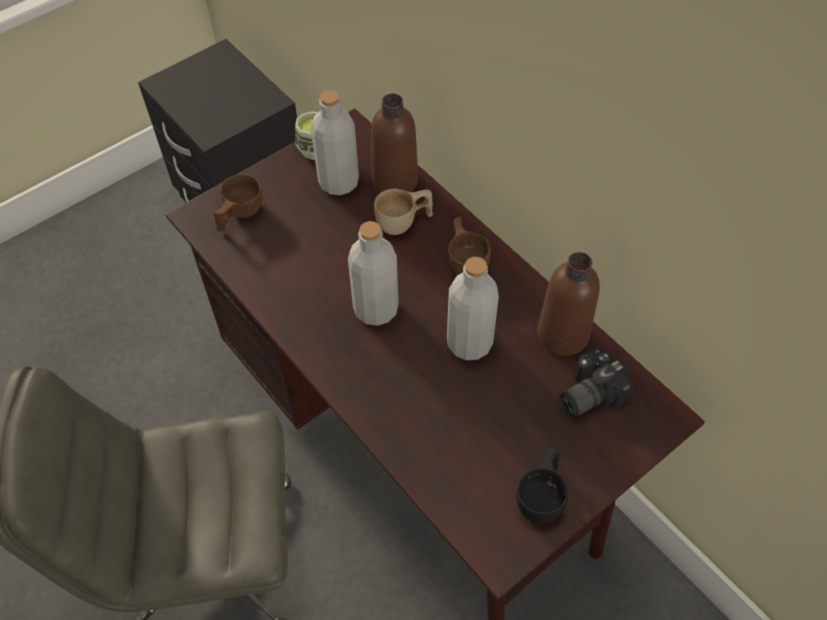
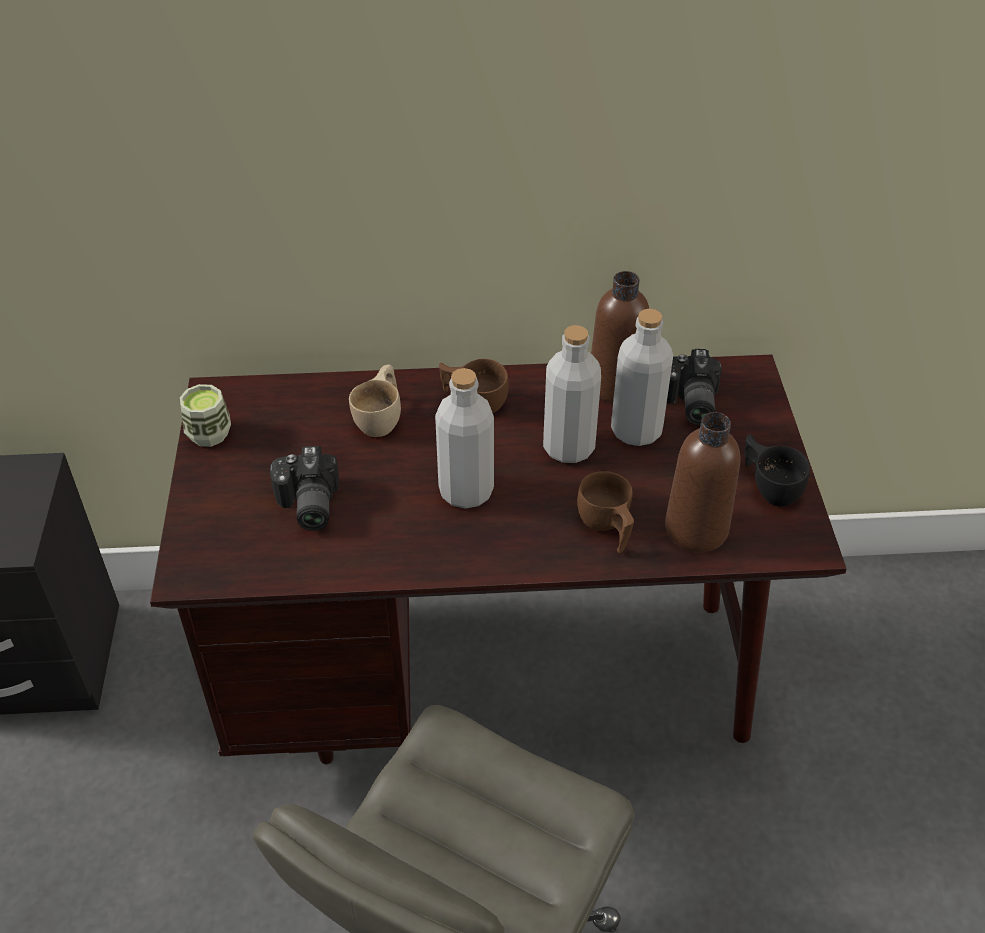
camera: 55 degrees left, 10 degrees down
(239, 215) = (227, 537): brown cup -> brown cup (606, 528)
(294, 234) = (306, 505): none -> camera
(338, 182) = (275, 438): grey bottle -> grey bottle (636, 430)
(395, 181) = (322, 398): brown bottle -> brown bottle (696, 529)

